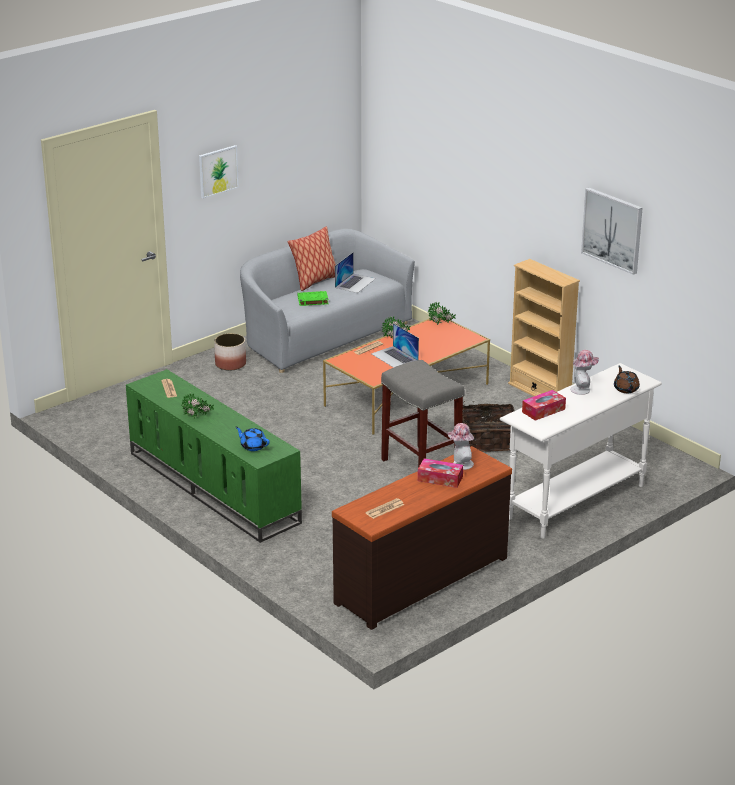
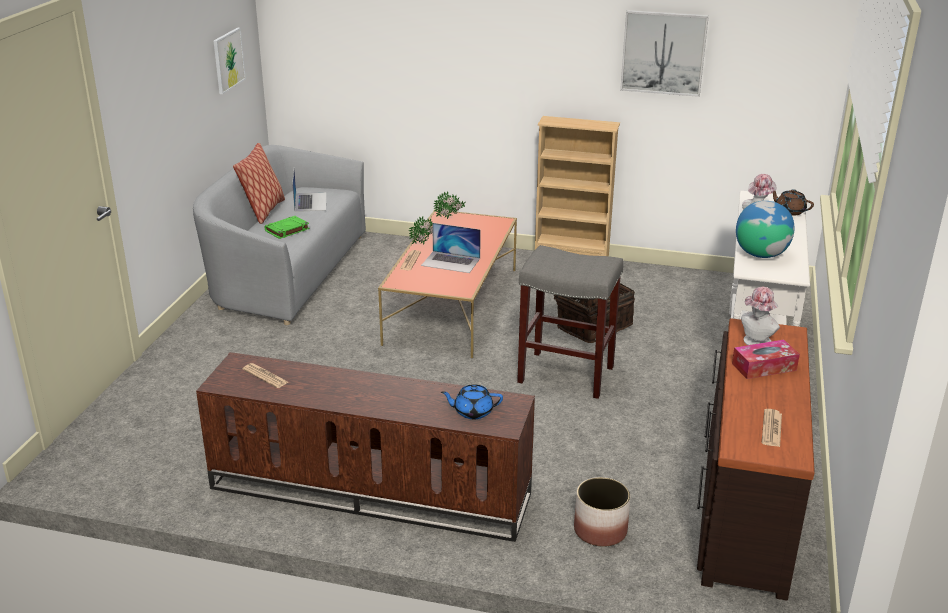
camera: 35 degrees left, 0 degrees up
(197, 417) = (352, 400): potted plant -> none
(211, 487) = (367, 492): green tv stand -> brown tv stand
(218, 171) = (150, 82): picture -> picture (228, 60)
(230, 364) = (217, 334): planter -> planter (600, 531)
(543, 410) = (760, 254): tissue box -> globe

